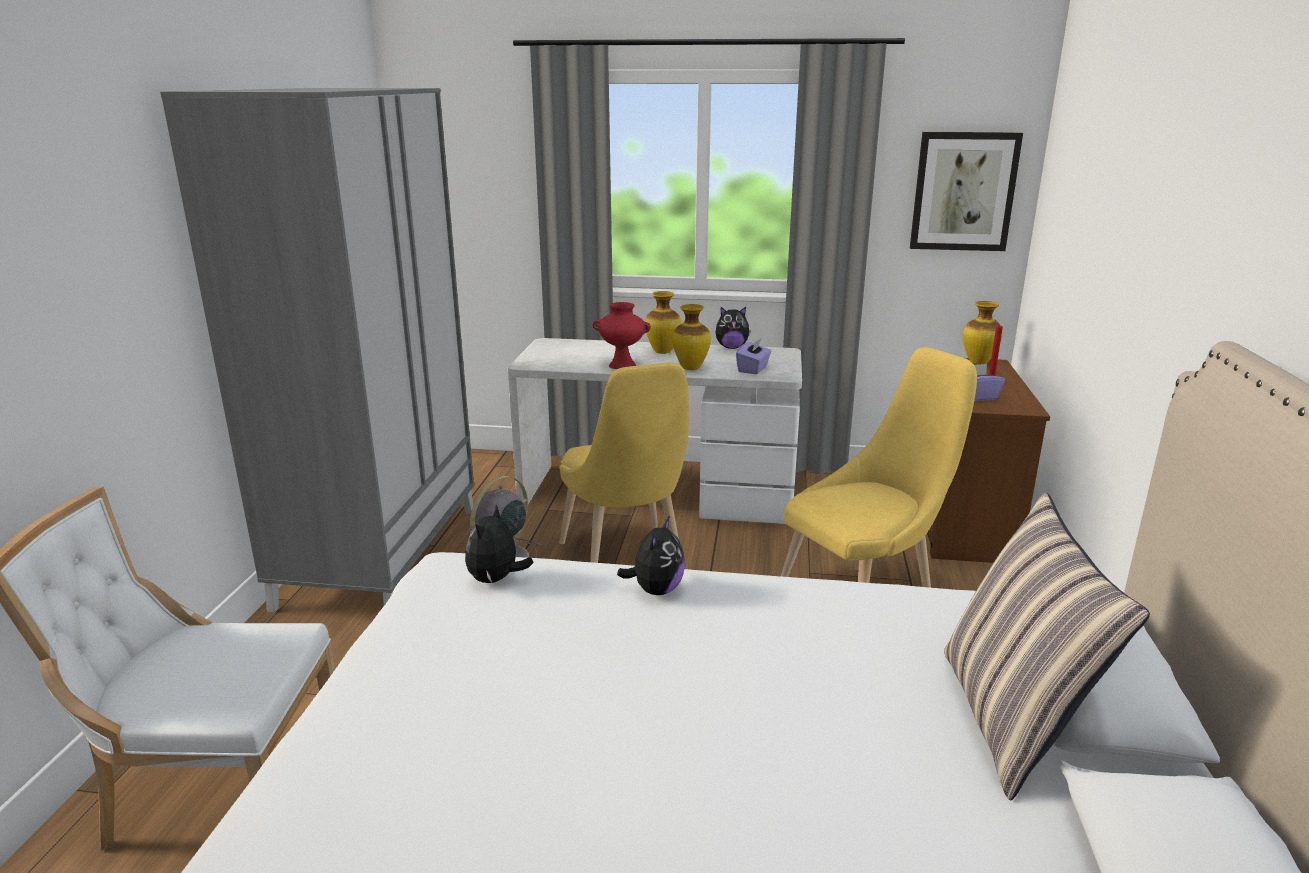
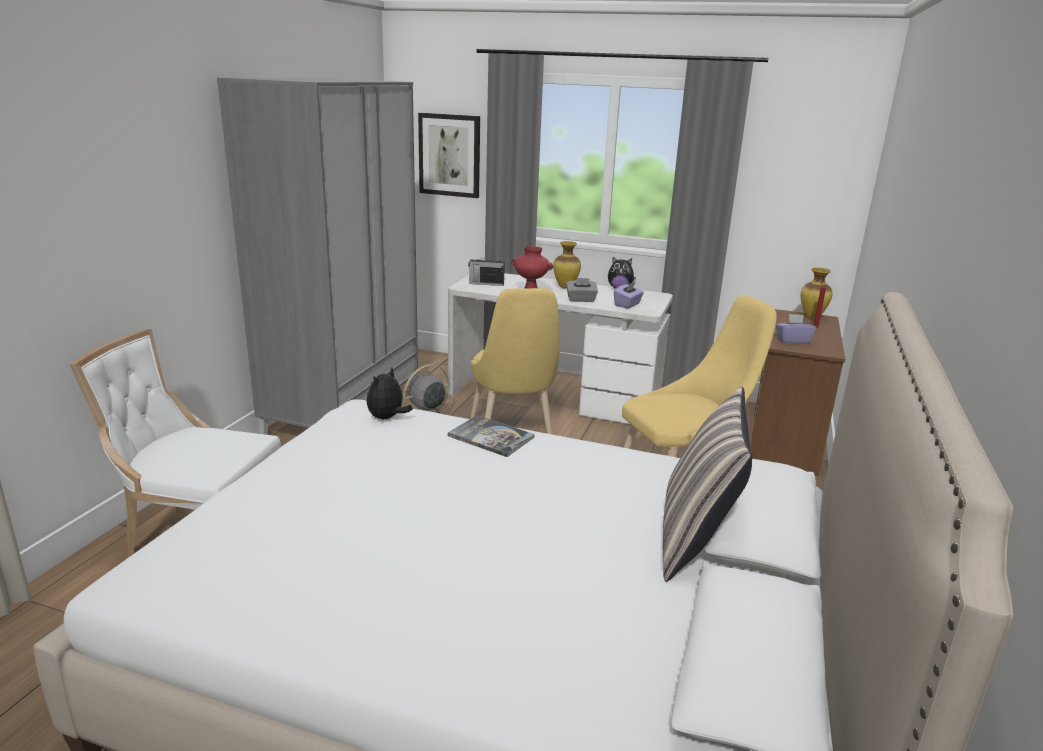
camera: 10 degrees right, 0 degrees up
(556, 356) = (486, 283): none -> radio
(656, 590) = (491, 437): plush toy -> book
(691, 368) = (581, 300): vase -> grey tissue box
(963, 191) = (812, 180): picture -> picture (449, 155)

